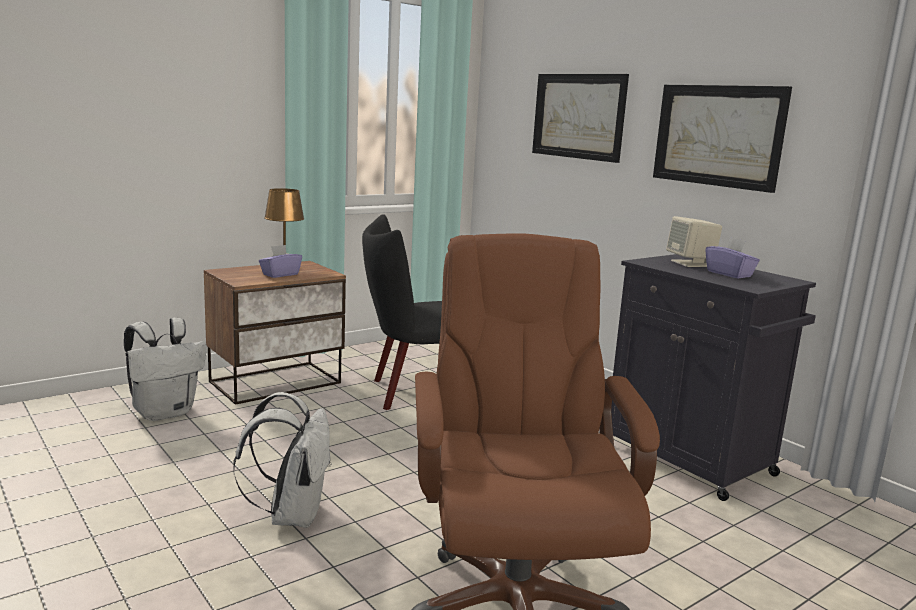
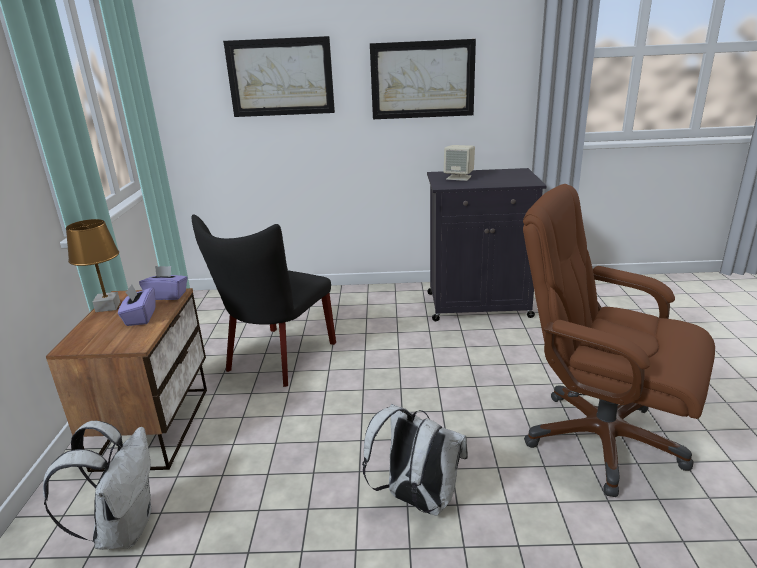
camera: 50 degrees left, 10 degrees up
(729, 274) = (495, 177): purple tissue box -> purple tissue box (167, 295)

